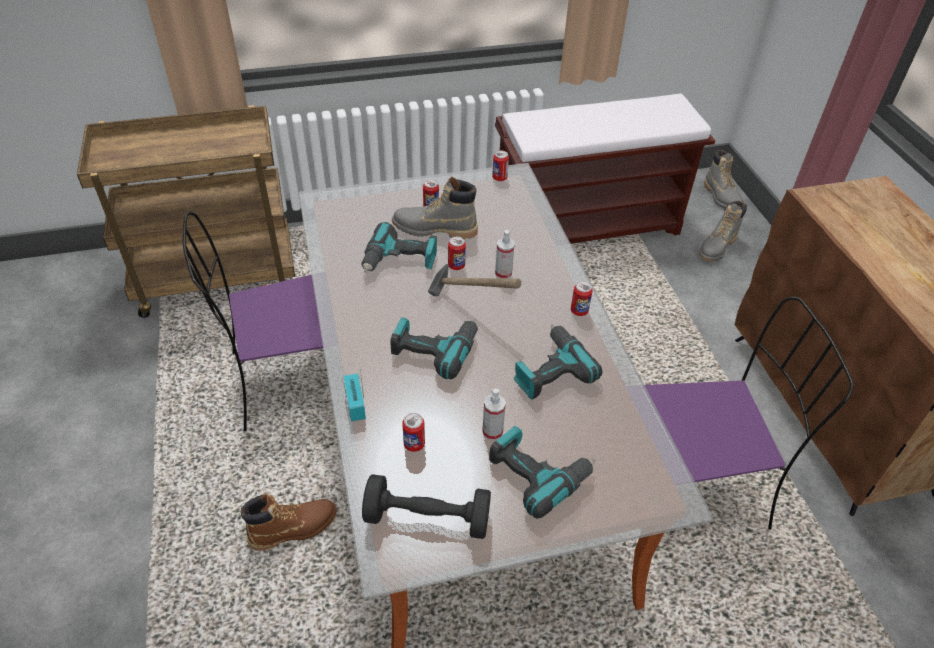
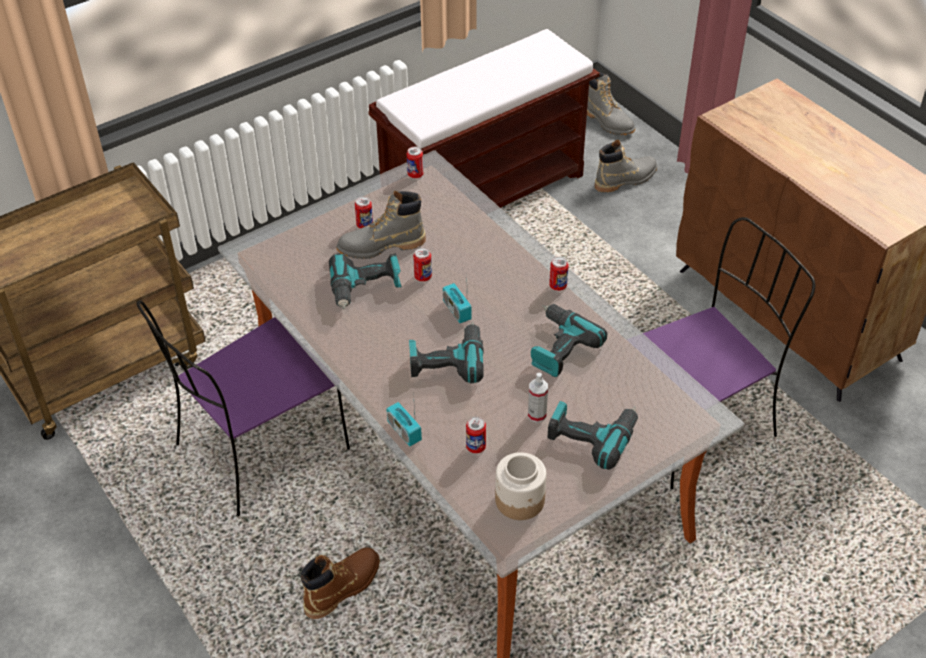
camera: 20 degrees left, 0 degrees up
(427, 518) = (520, 500): black dumbbell -> jar
(470, 305) = (457, 310): hammer -> radio
(503, 273) = (471, 271): spray bottle -> none
(717, 247) = (626, 179): grey boot -> grey boot turned 135 degrees counterclockwise

